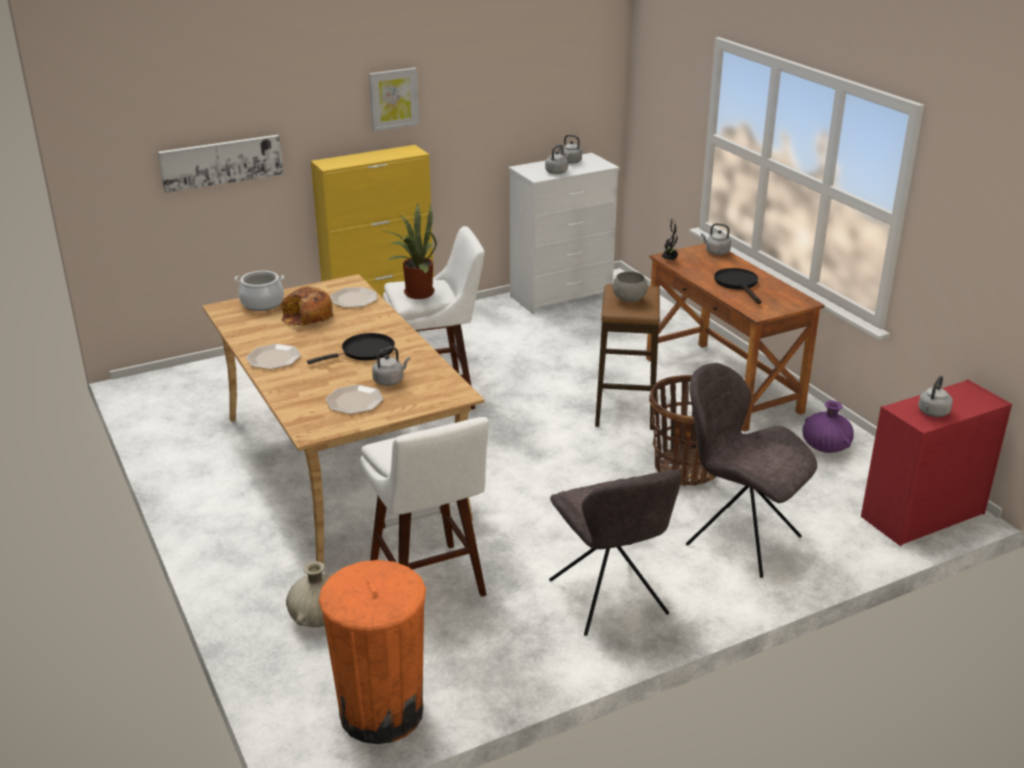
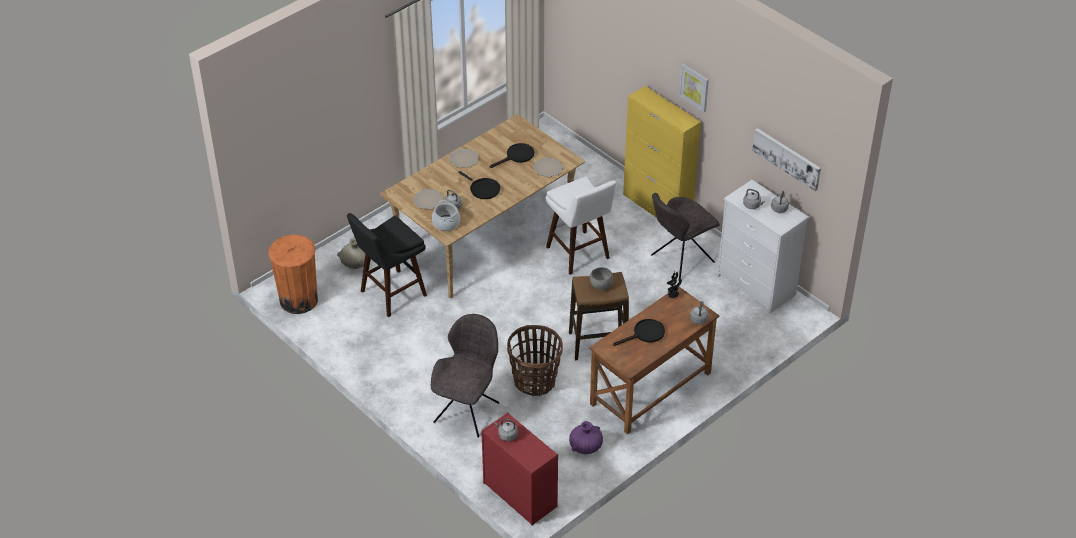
camera: 75 degrees right, 15 degrees up
(221, 162) = (605, 52): picture -> picture (787, 158)
(262, 303) = (527, 135): cooking pot -> cooking pot (446, 223)
(306, 317) = (517, 156): bread -> black frying pan
(415, 293) = (571, 191): potted plant -> none
(429, 585) = (390, 295): white stool -> black stool
(609, 600) = (397, 363): grey chair -> grey chair (680, 260)

